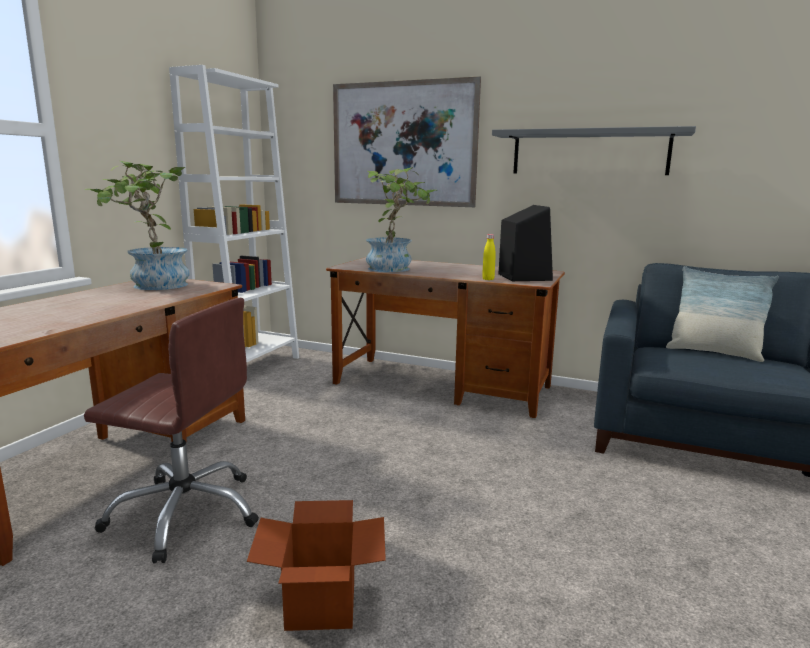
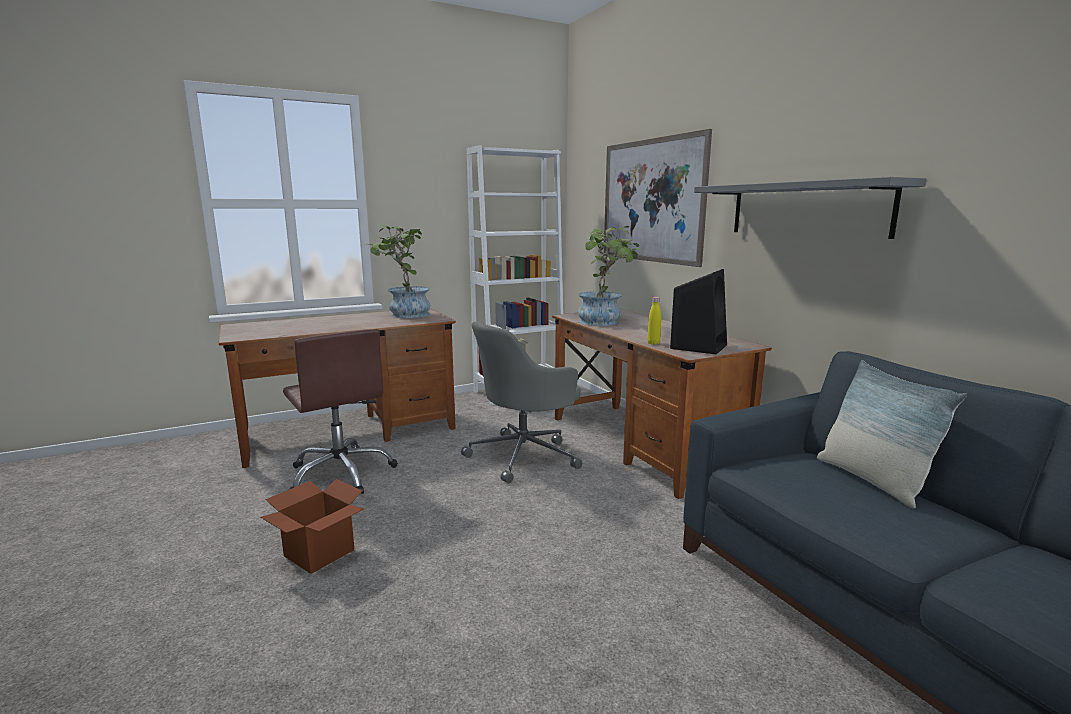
camera: 40 degrees right, 0 degrees up
(362, 424) = (524, 456): none -> grey office chair

